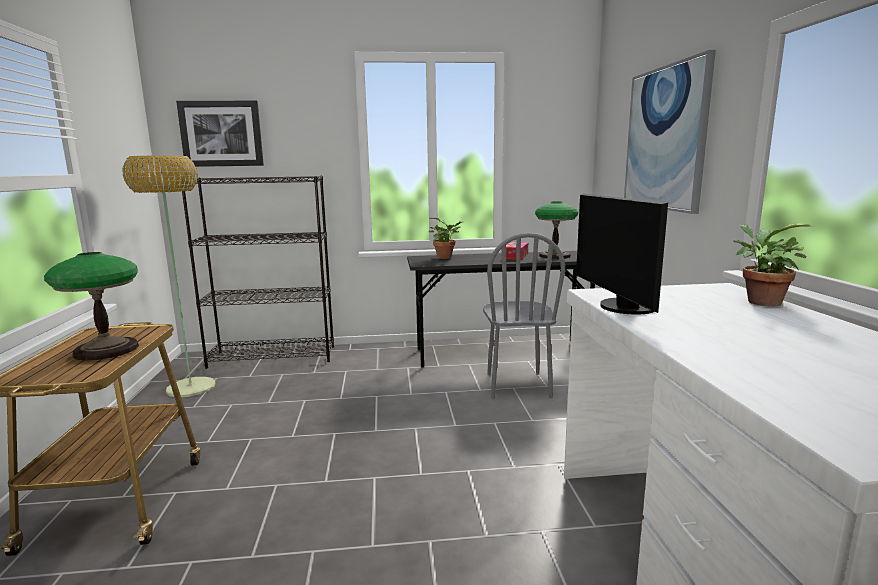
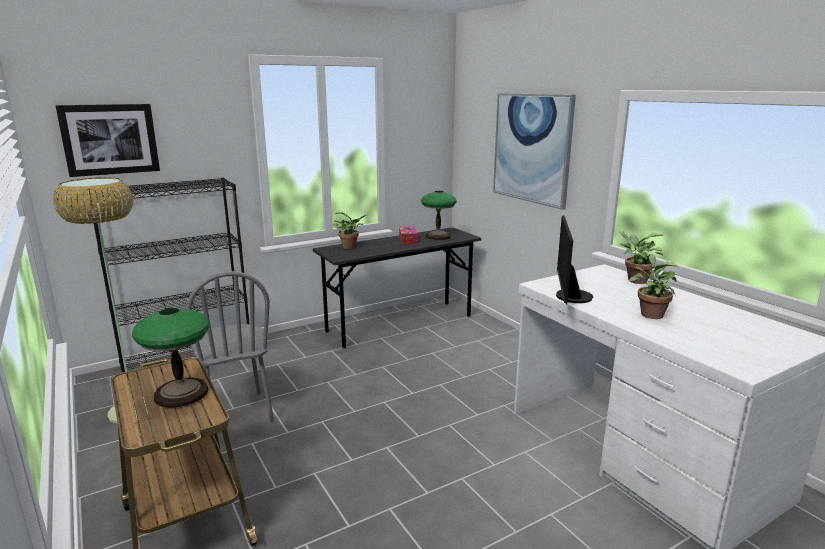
camera: 25 degrees left, 5 degrees up
(517, 385) = (433, 350): grey chair -> grey chair (237, 413)
(622, 307) = (569, 296): monitor -> monitor turned 45 degrees clockwise
(737, 340) = (650, 314): none -> potted plant

